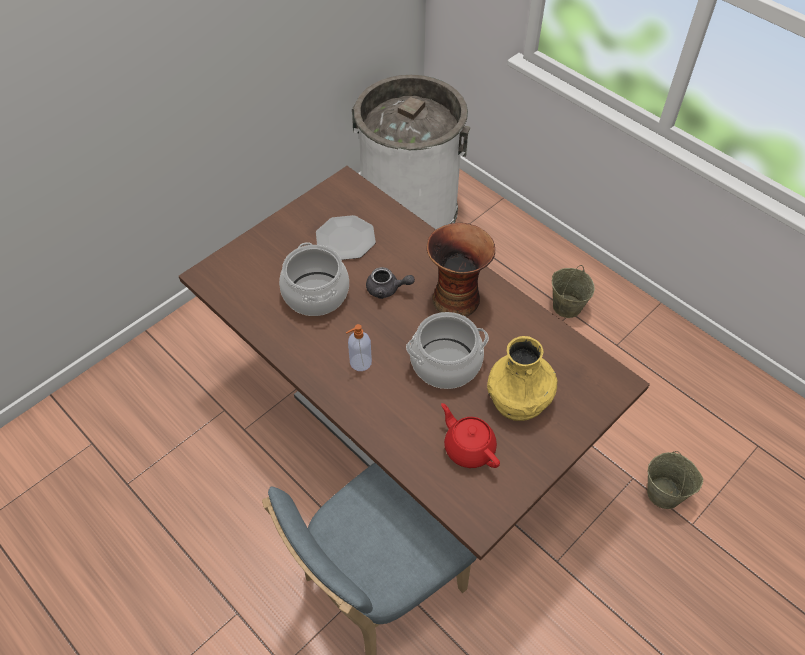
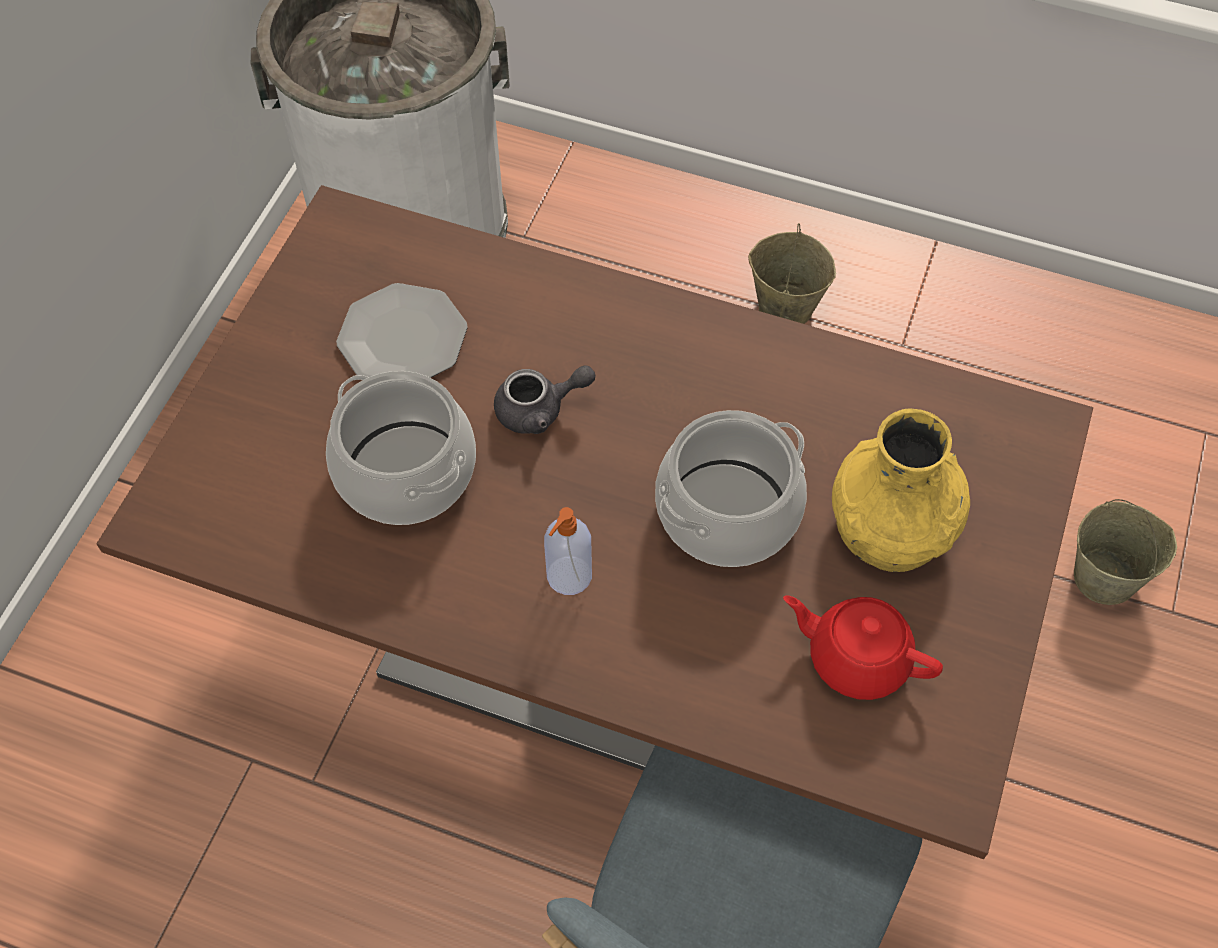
camera: 25 degrees left, 5 degrees up
(456, 297) = (677, 376): vase -> none

